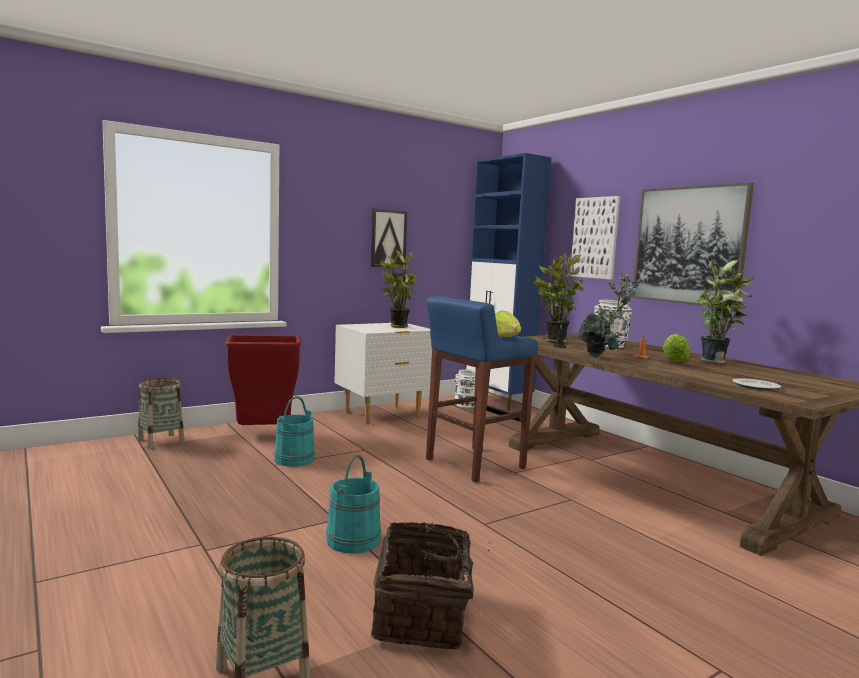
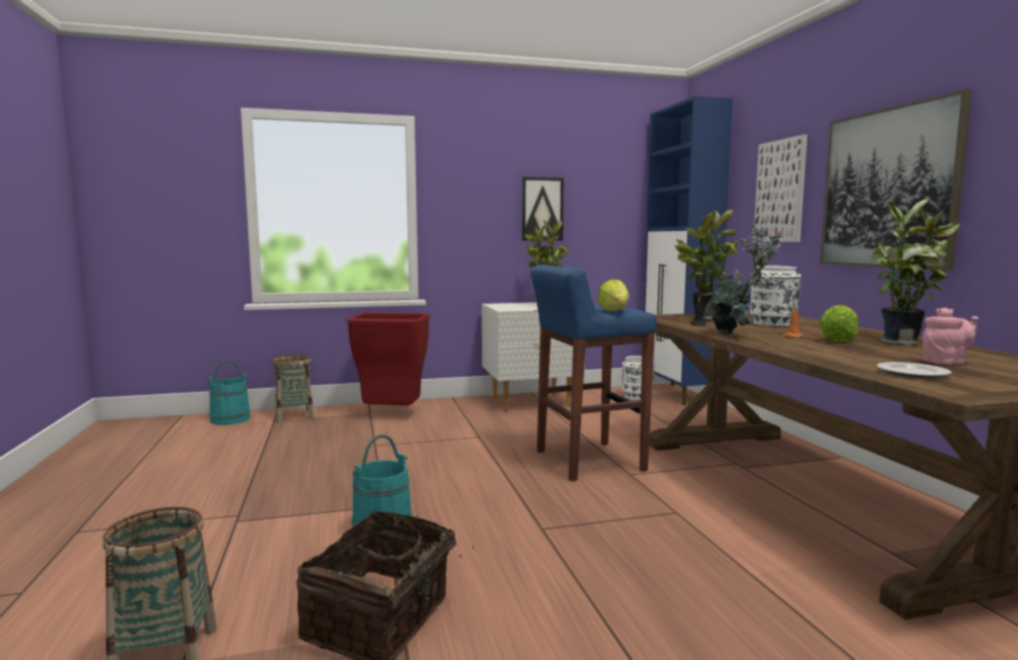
camera: 20 degrees right, 0 degrees up
(294, 459) = (399, 441): turquoise bucket -> turquoise bucket (230, 419)
(761, 377) = (946, 362): none -> pink teapot

